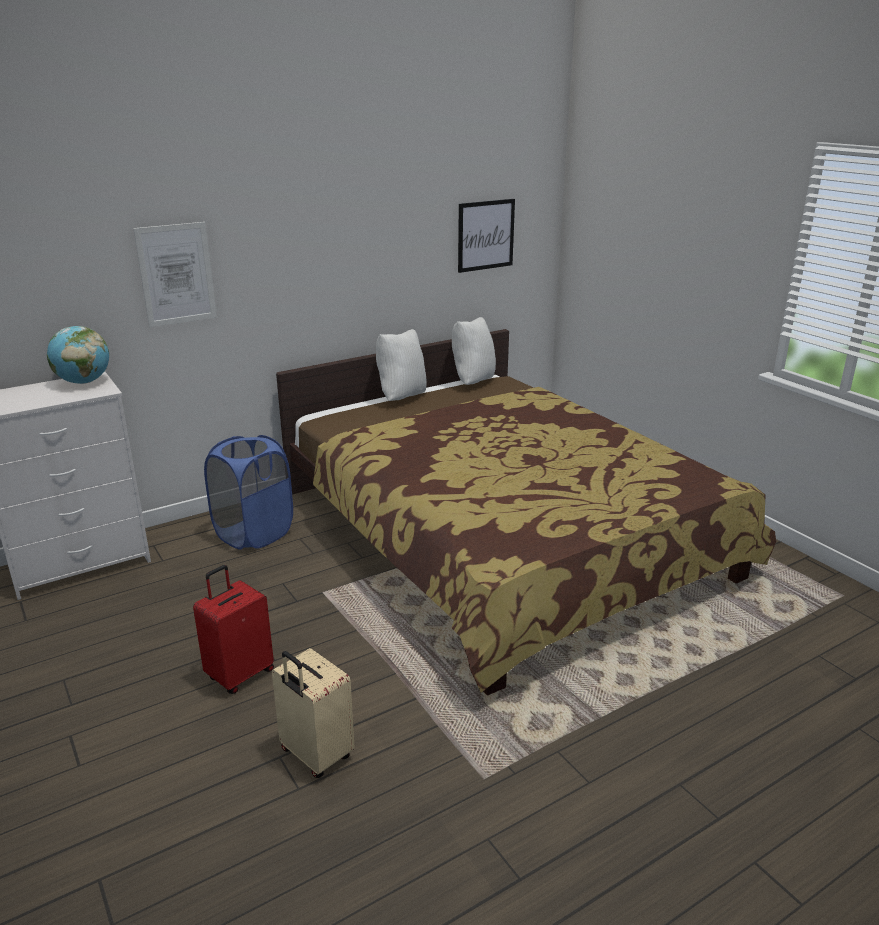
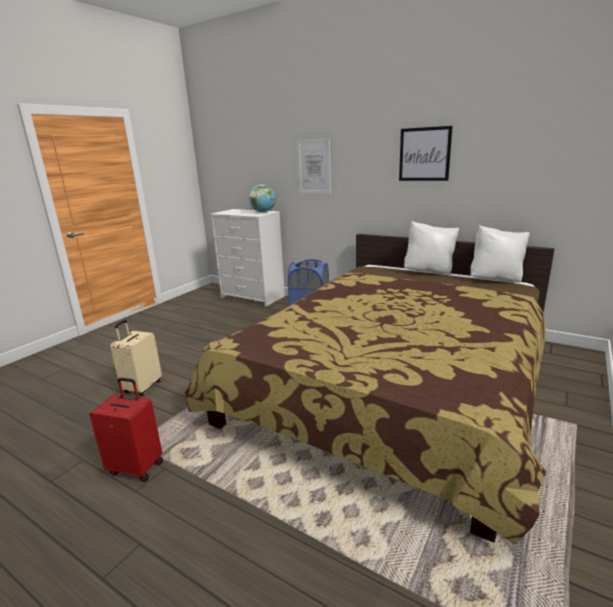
camera: 65 degrees right, 5 degrees down
(239, 674) = (195, 351): red suitcase -> red suitcase (137, 467)
(485, 235) = (543, 161): picture -> picture (424, 154)

